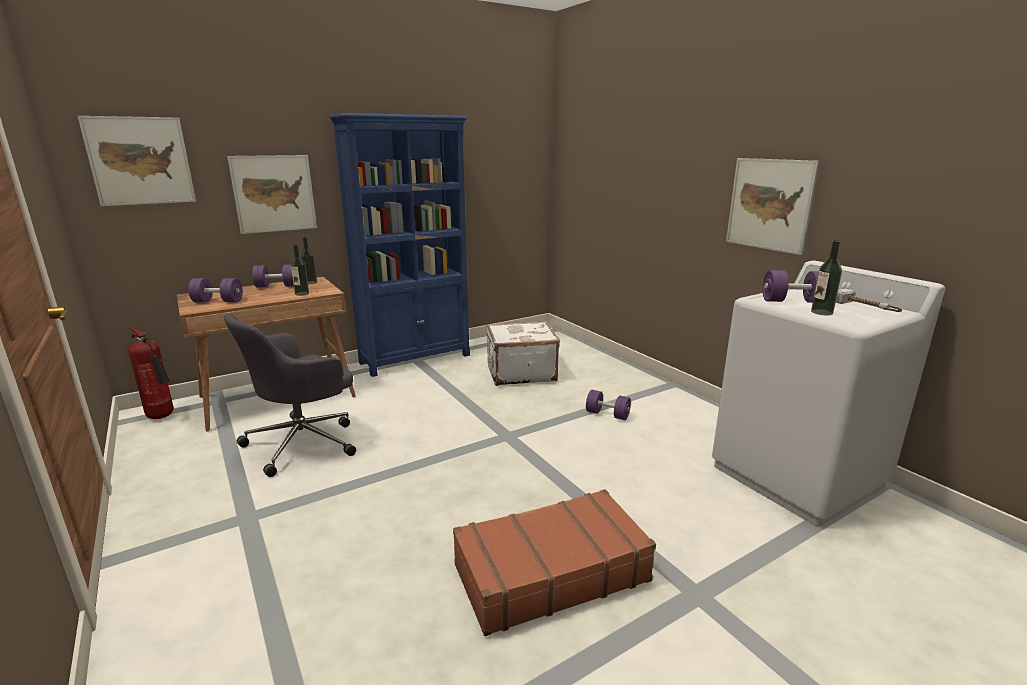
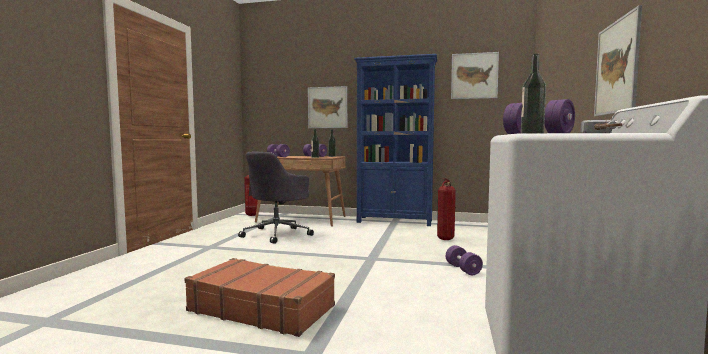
camera: 45 degrees right, 15 degrees down
(140, 161) = (272, 90): picture -> picture (474, 76)
(304, 442) = (277, 234): grey office chair -> grey office chair turned 60 degrees counterclockwise
(520, 373) = (446, 239): white suitcase -> fire extinguisher

